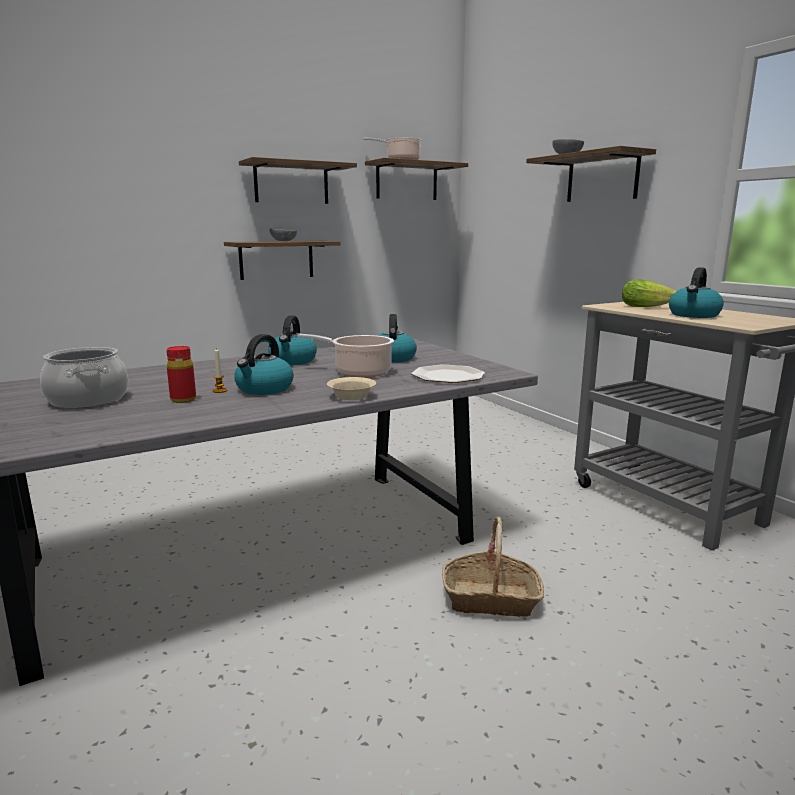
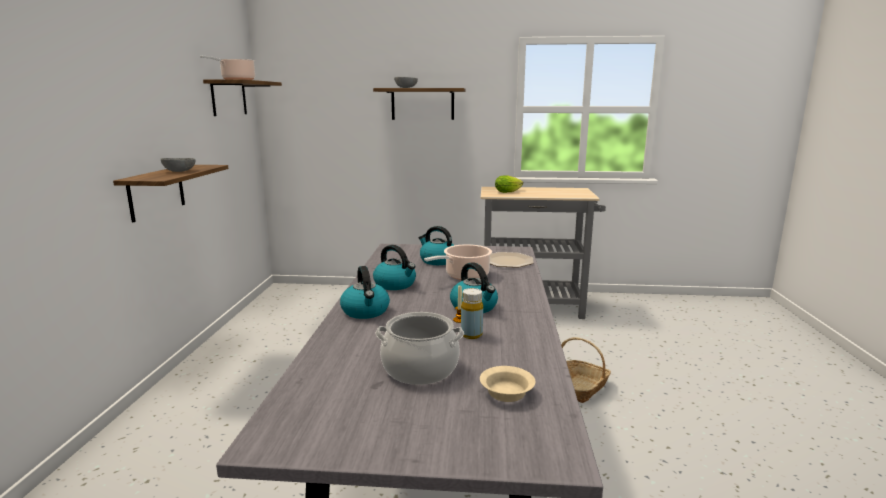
camera: 55 degrees left, 0 degrees up
(183, 400) = (471, 335): red bottle -> yellow bottle
(291, 183) = (157, 105): shelf -> none
(351, 397) = (528, 290): beige bowl -> beige bowl (507, 394)
(694, 315) = (548, 193): kettle -> kettle (366, 311)

